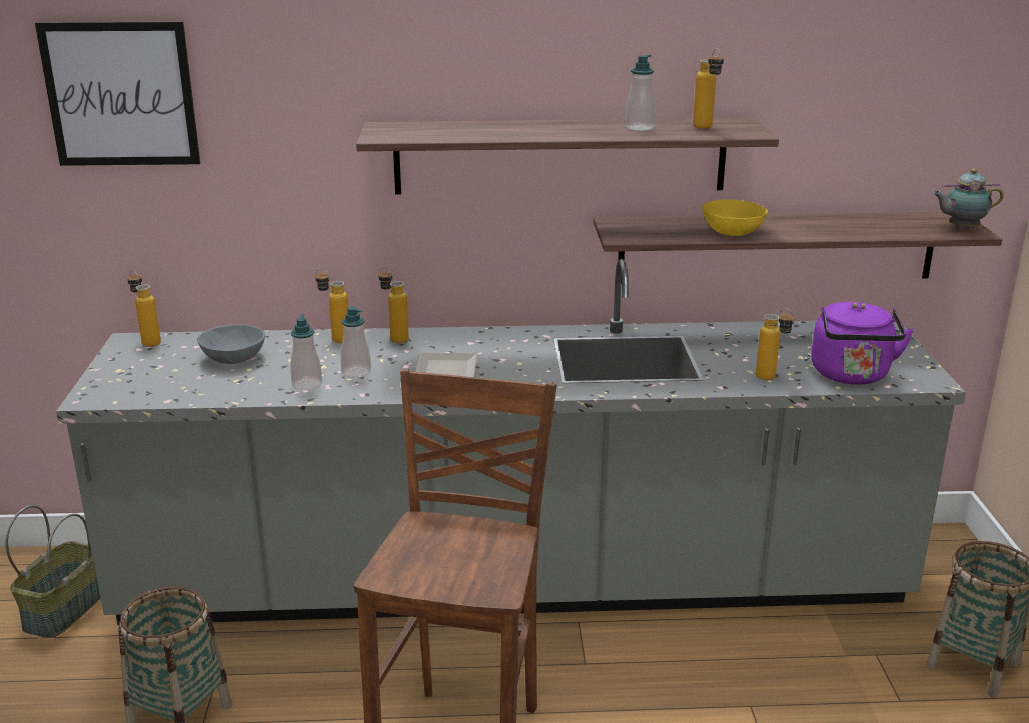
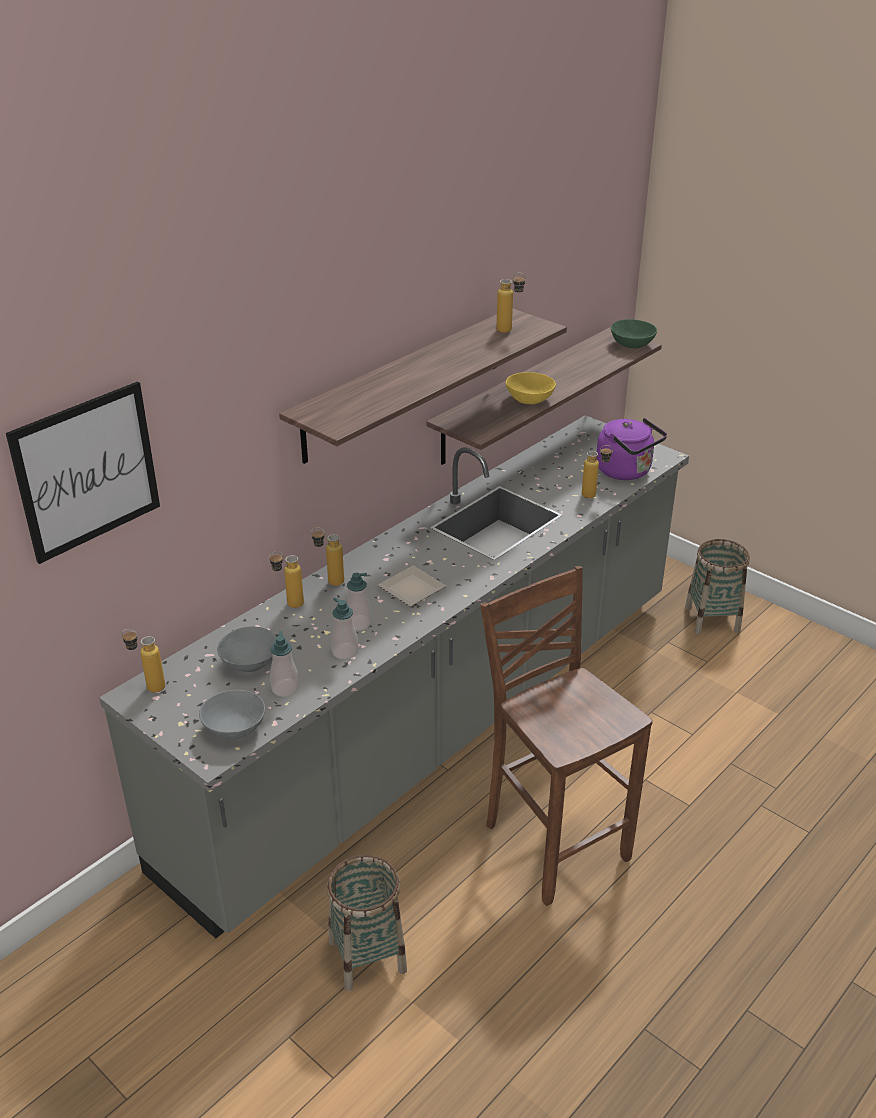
camera: 45 degrees left, 10 degrees up
(64, 609) = (151, 960): basket -> none
(138, 390) = (234, 729): none -> grey bowl
(639, 127) = (472, 346): soap dispenser -> soap dispenser (285, 688)
(961, 228) = (632, 344): teapot -> green bowl

